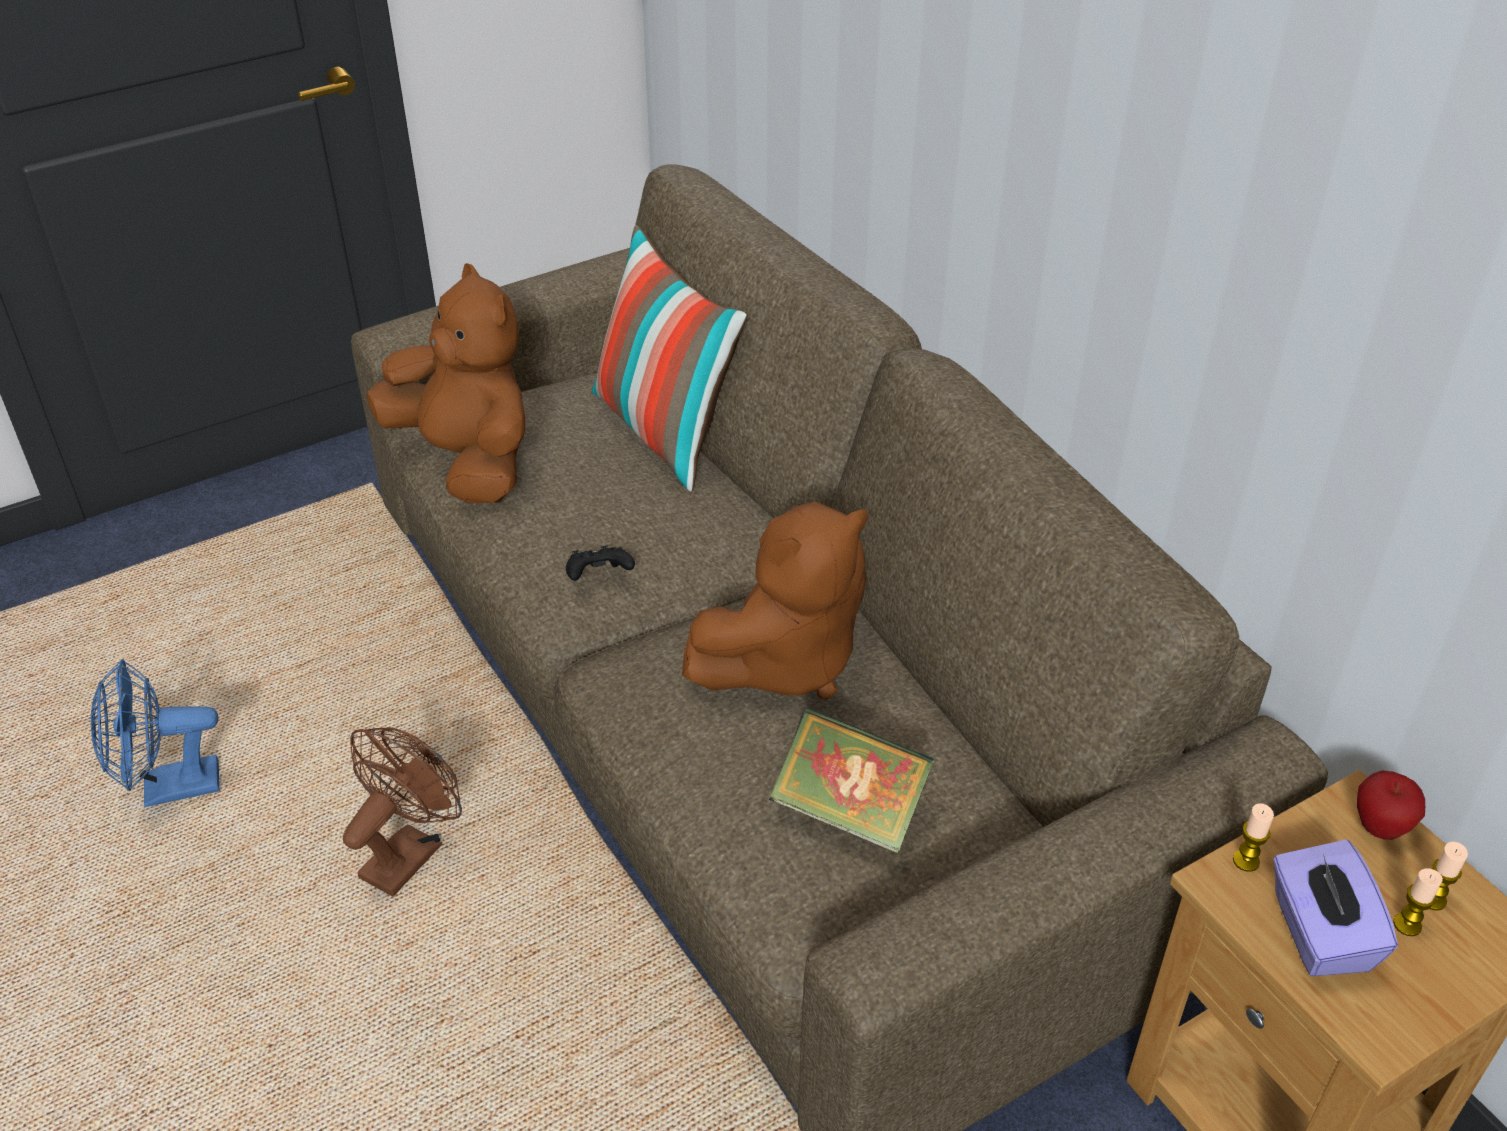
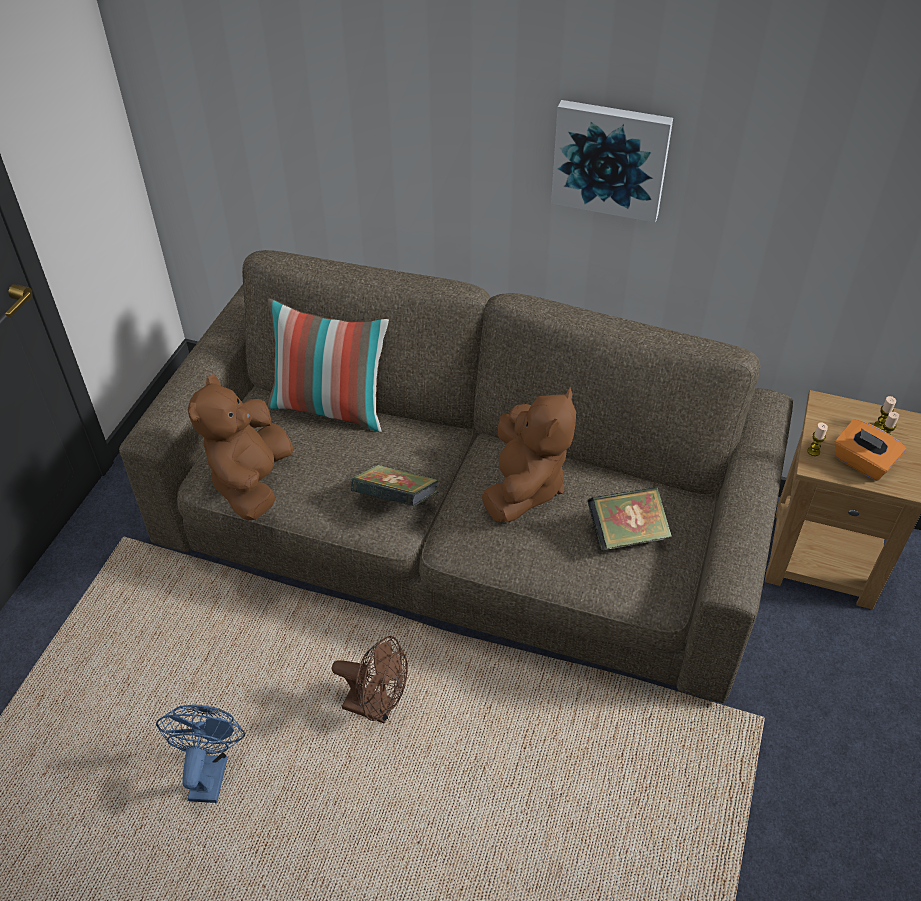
camera: 40 degrees left, 5 degrees up
(168, 789) = (209, 771): blue fan -> blue fan turned 150 degrees clockwise
(409, 852) = (377, 707): brown fan -> brown fan turned 120 degrees clockwise
(468, 460) = (252, 482): brown plush toy -> brown plush toy turned 90 degrees counterclockwise
(599, 578) = (396, 501): black game controller -> book
(1127, 162) = (610, 159): none -> picture
(1319, 933) = (862, 463): purple tissue box -> orange tissue box
(1379, 827) = (839, 408): apple -> none

